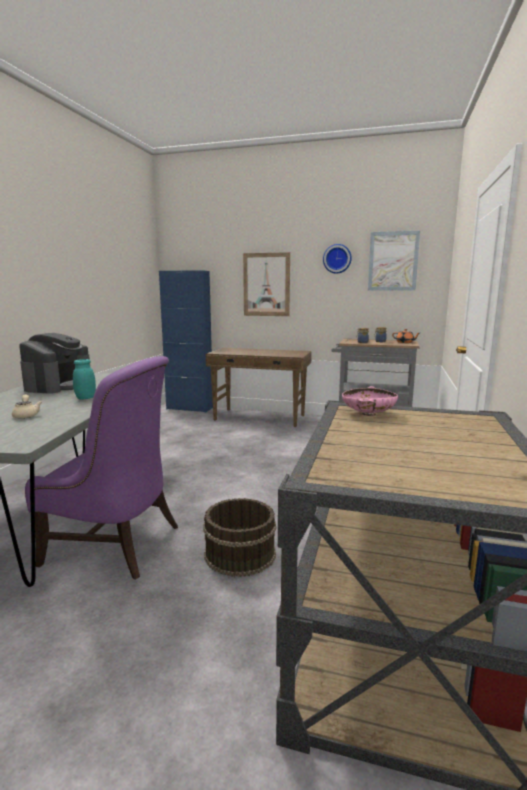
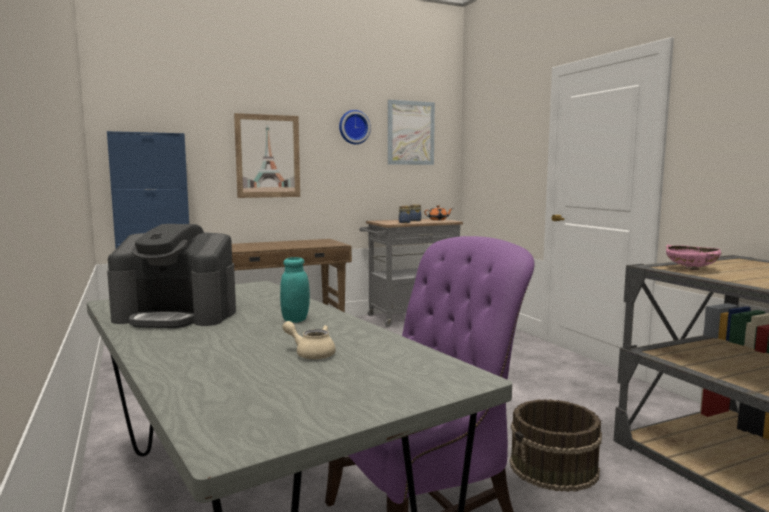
camera: 40 degrees left, 5 degrees down
(59, 385) = (177, 315): coffee machine -> coffee machine turned 120 degrees clockwise

